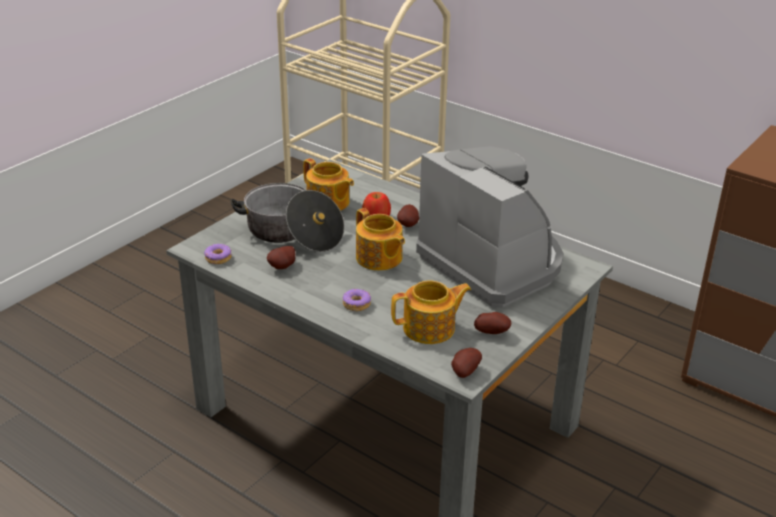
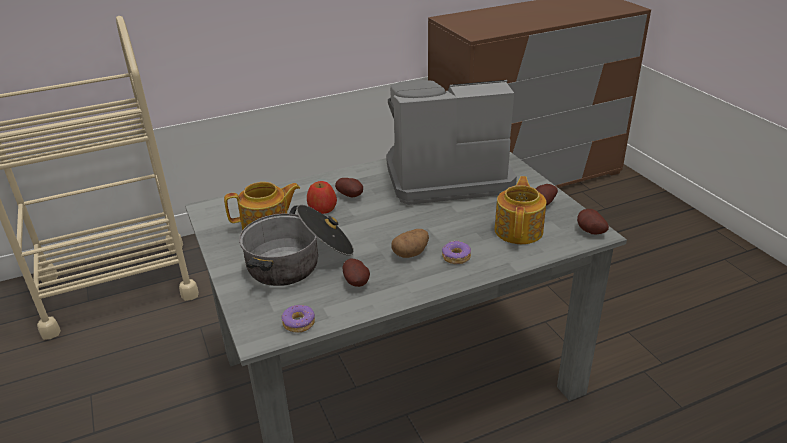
camera: 60 degrees left, 0 degrees up
(344, 280) = (411, 253): none -> potato
(379, 258) = (391, 225): teapot -> none

